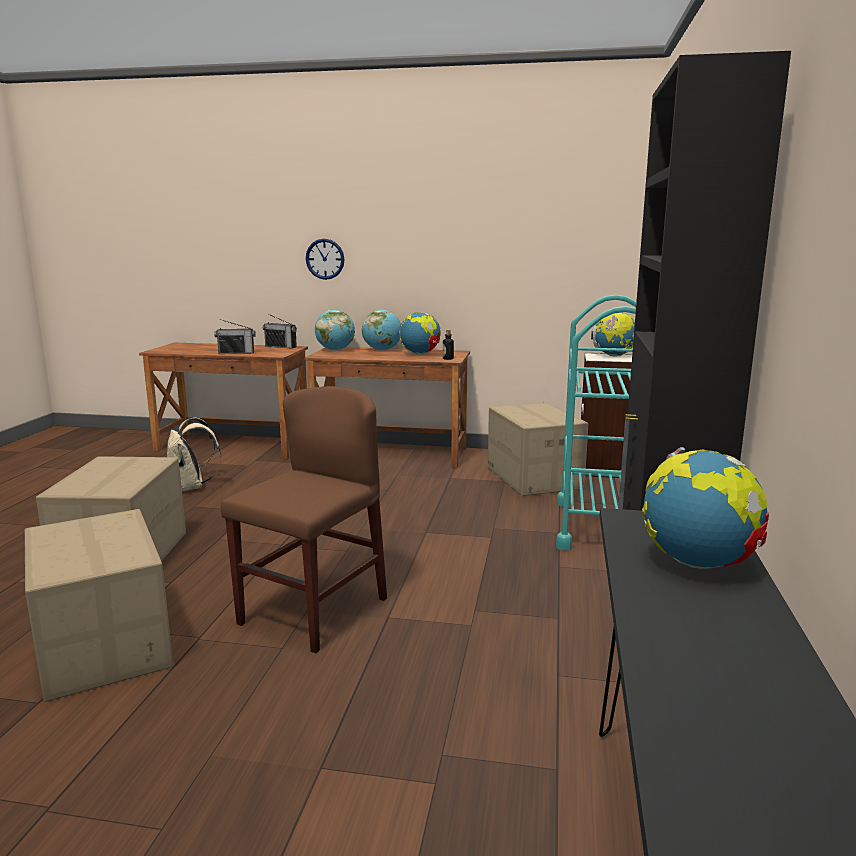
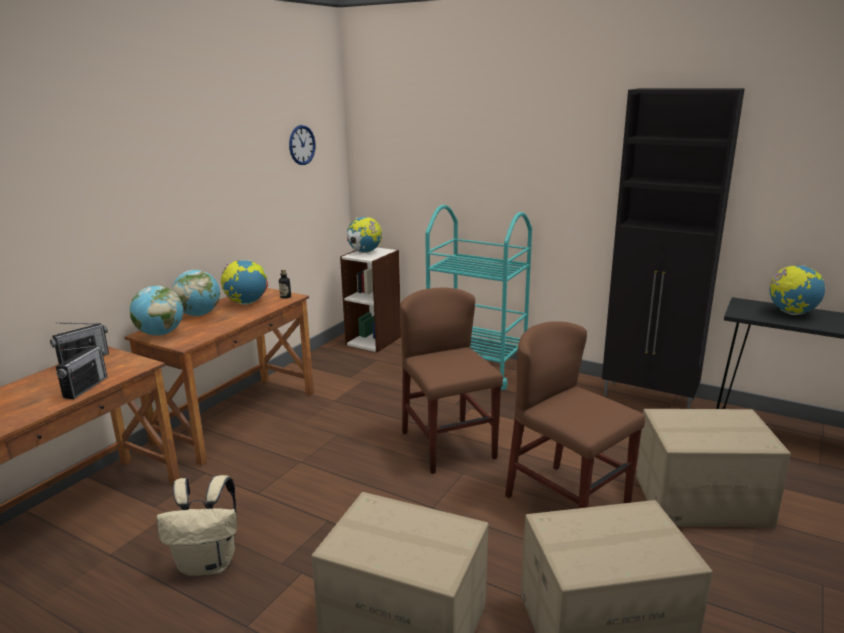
camera: 70 degrees left, 5 degrees up
(325, 259) = (103, 228): wall clock -> wall clock (302, 145)
(398, 536) = (448, 445): none -> brown chair
(533, 478) = (367, 369): cardboard box -> cardboard box (701, 501)

